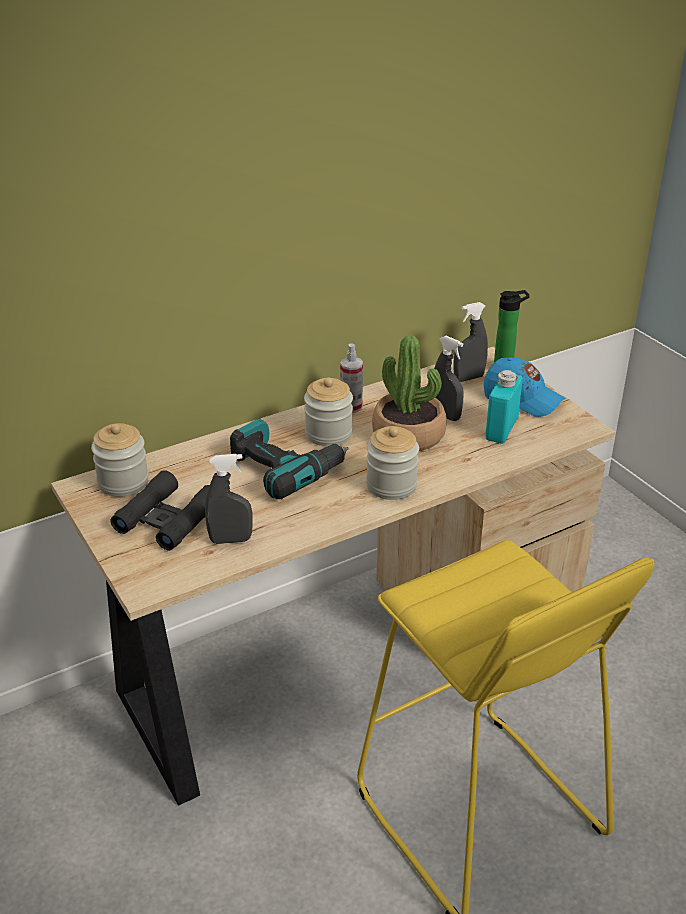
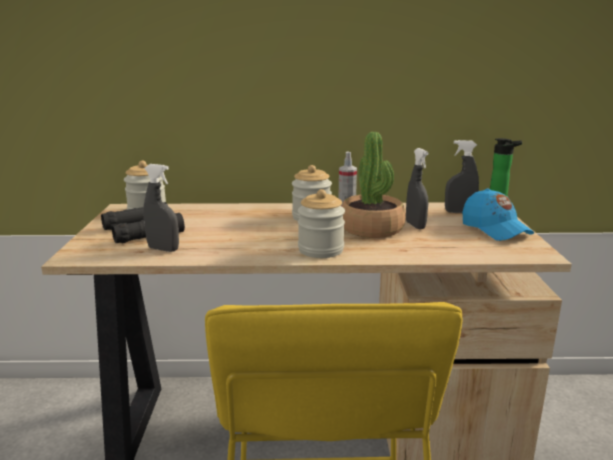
camera: 30 degrees right, 15 degrees down
(285, 468) = (256, 226): power drill -> none
(501, 429) = (456, 241): turquoise bottle -> none

